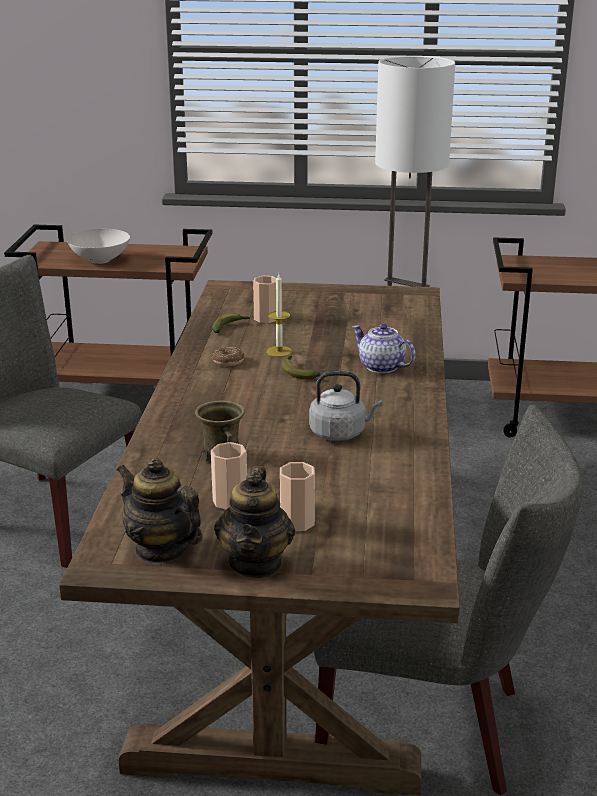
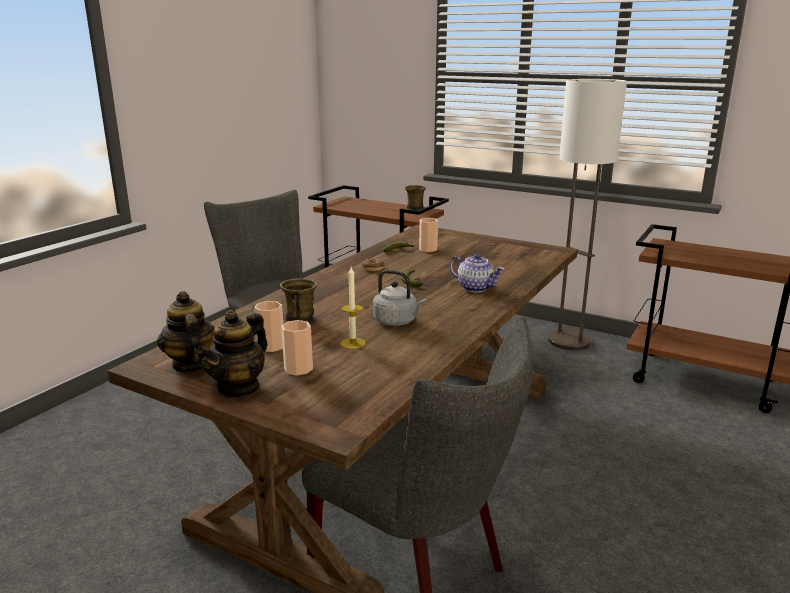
camera: 25 degrees right, 5 degrees down
(99, 260) = (367, 209): white bowl -> none
(167, 250) = (415, 209): none -> brown mug
(279, 351) = (414, 268): candle -> candle (353, 343)
(381, 367) = (475, 288): teapot -> teapot turned 150 degrees clockwise

